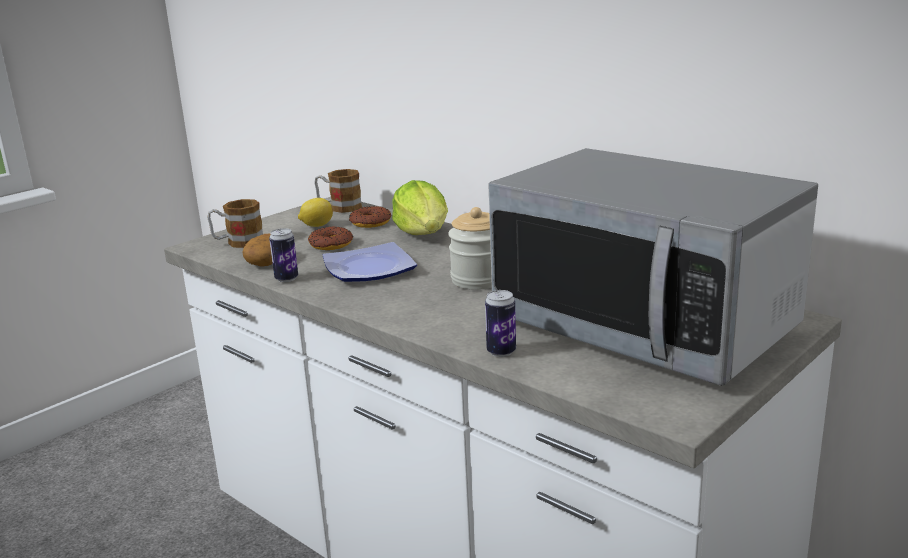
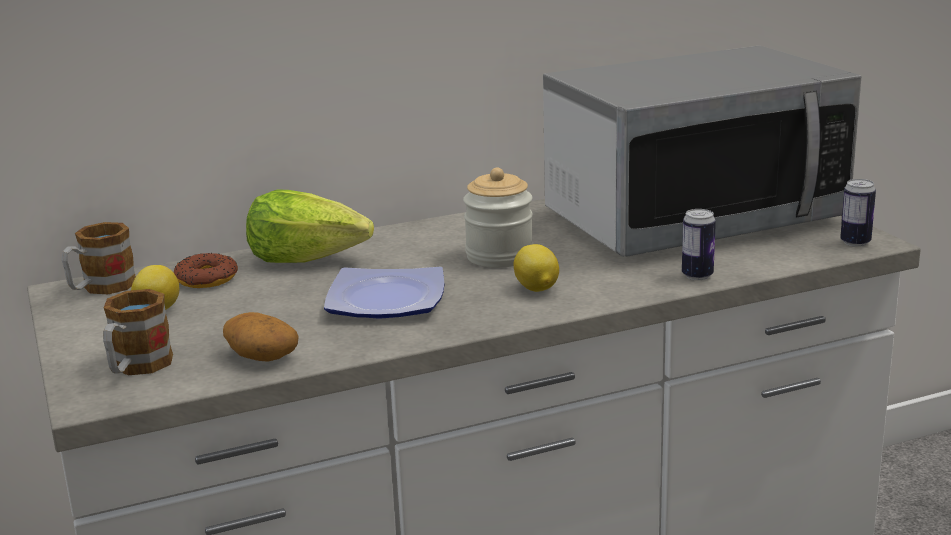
camera: 65 degrees left, 0 degrees up
(286, 279) = (349, 349): can -> can (855, 242)
(330, 244) = (255, 310): donut -> none
(423, 304) = (536, 289): none -> lemon

